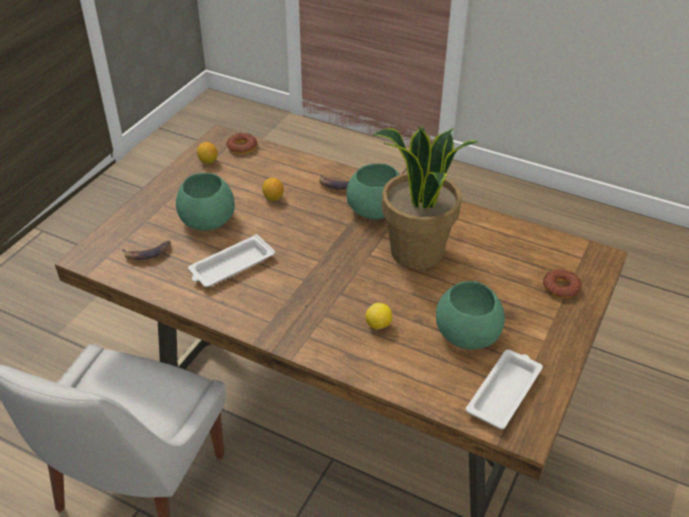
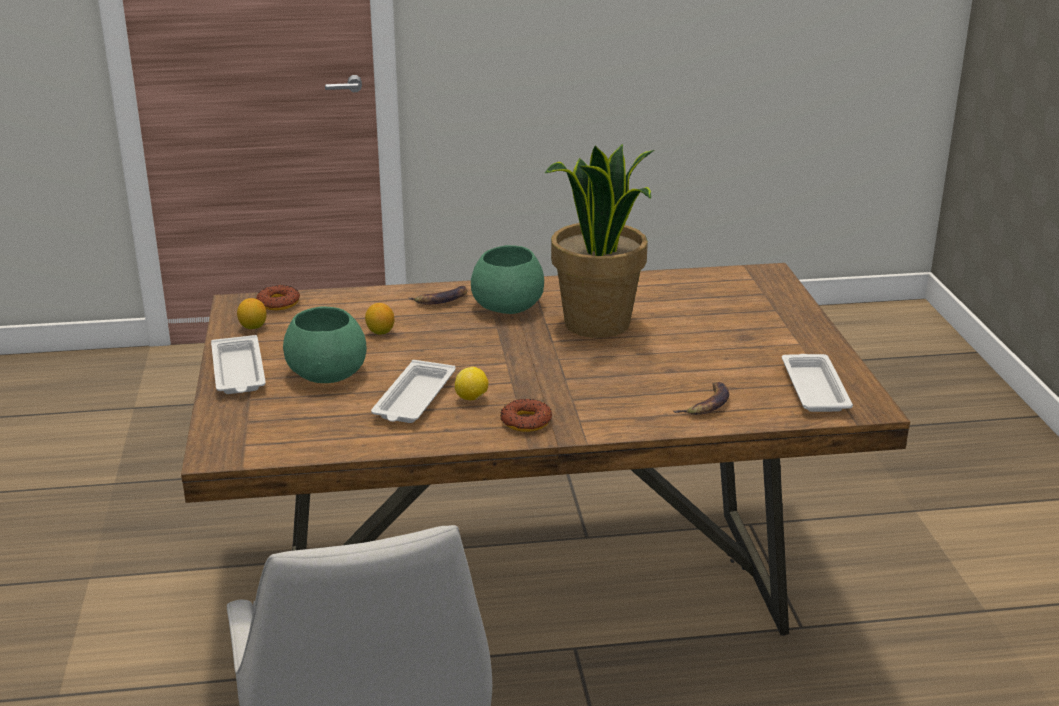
camera: 35 degrees left, 15 degrees down
(148, 253) = (295, 423): banana -> banana (706, 404)
(162, 196) = (238, 372): none -> white tray
(378, 325) = (637, 387): lemon -> lemon (472, 399)
(468, 334) = (728, 363): green bowl -> none
(561, 287) = (763, 304): donut -> donut (526, 421)

